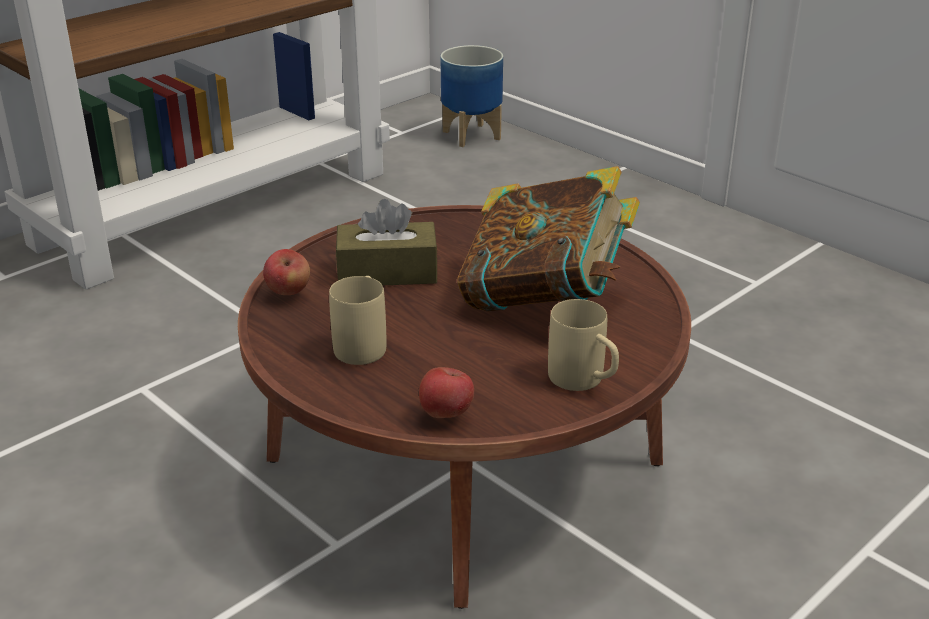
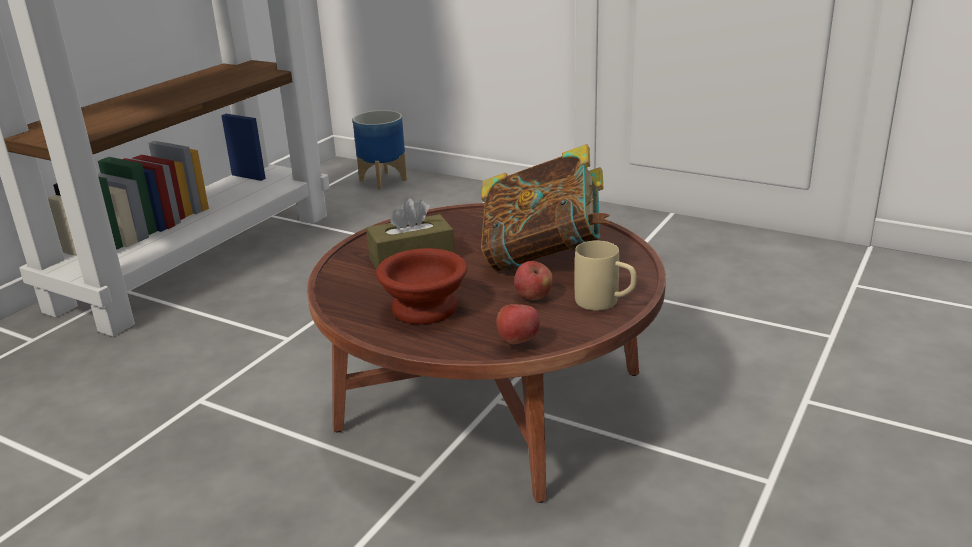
camera: 15 degrees left, 5 degrees down
(288, 291) = (342, 283): apple -> apple (533, 297)
(363, 343) = (422, 308): beige mug -> brown bowl

